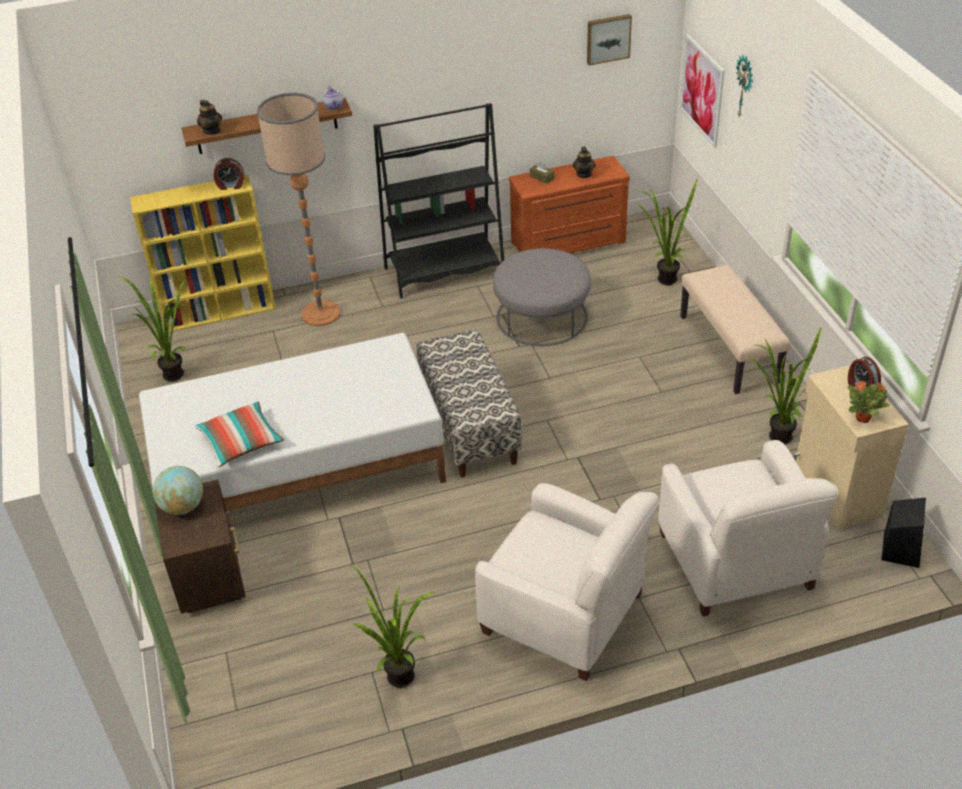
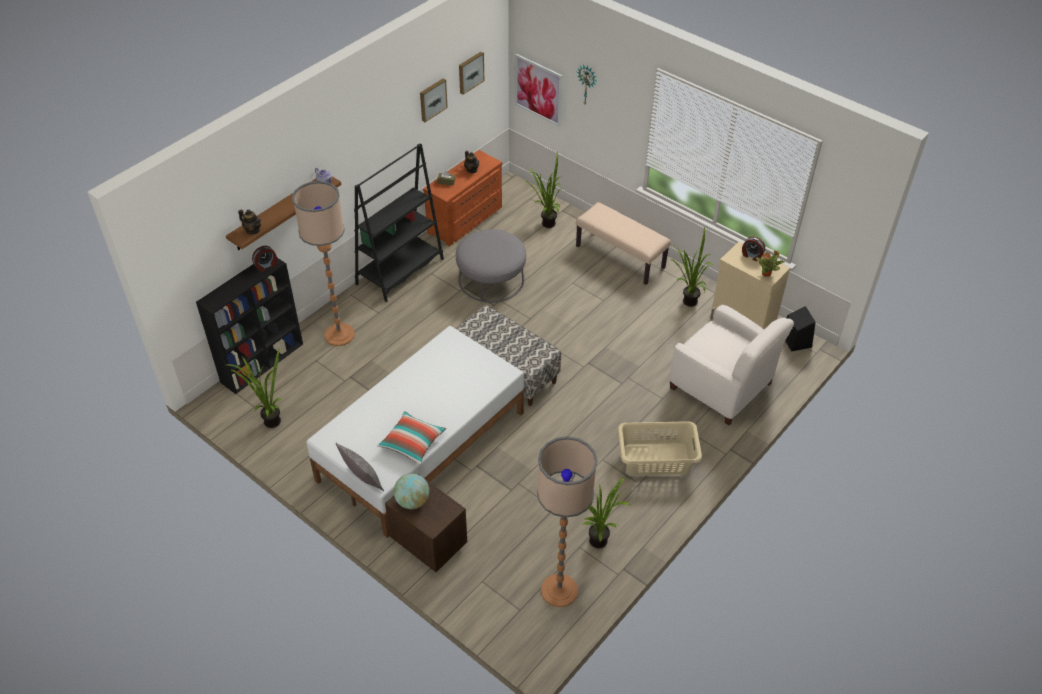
camera: 35 degrees left, 5 degrees up
(152, 458) = (362, 480): none -> pillow
(220, 312) = (263, 362): yellow bookcase -> black bookcase
(302, 712) = (559, 590): none -> floor lamp
(536, 56) = (432, 99): none -> picture
(564, 614) = (657, 460): white armchair -> beige laundry basket

